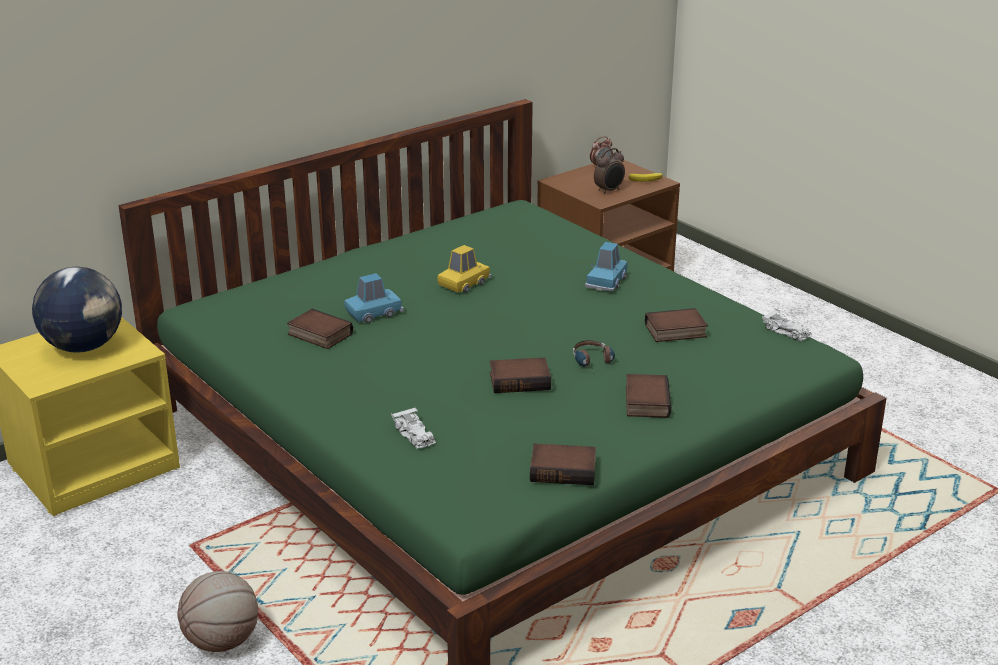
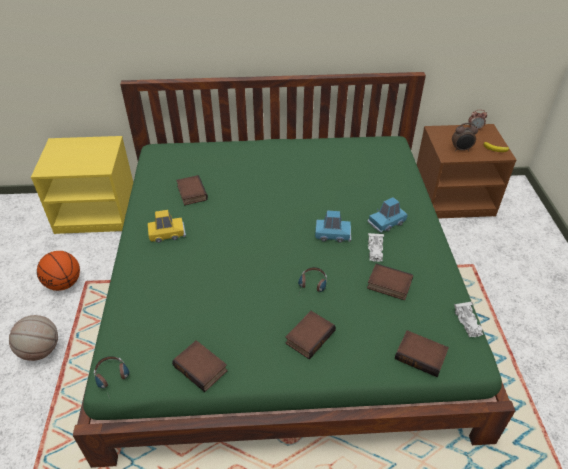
camera: 35 degrees right, 15 degrees up
(84, 347) = (85, 154): globe -> none
(156, 562) = (64, 284): none -> basketball
(374, 313) = (233, 190): blue toy car -> blue toy car (333, 234)
(415, 435) = (157, 292): white toy car -> white toy car (375, 250)
(464, 283) = (302, 188): yellow toy car -> yellow toy car (167, 234)
(473, 520) = (113, 379): none -> headphones
(520, 380) = (253, 280): book -> book (421, 355)

